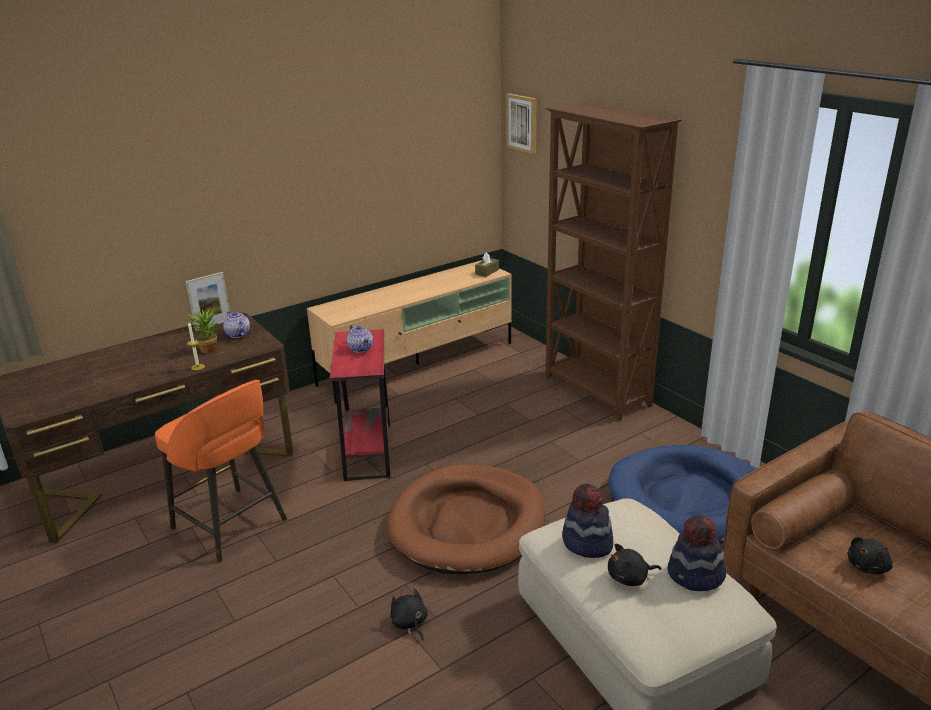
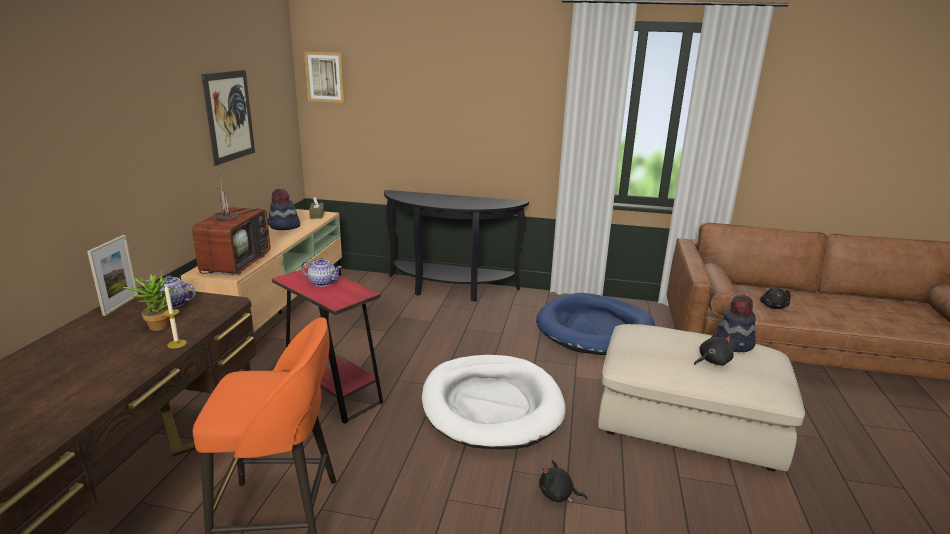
camera: 45 degrees left, 5 degrees down
(354, 307) = (235, 263): none -> television
(389, 166) = (229, 116): none -> picture
(467, 523) = (491, 405): brown dog bed -> white dog bed
(587, 543) = (659, 354): hat -> hat (284, 227)
(596, 392) = (449, 289): brown bookcase -> black console table
(630, 578) = (712, 361): black plush toy -> black plush toy turned 150 degrees counterclockwise

